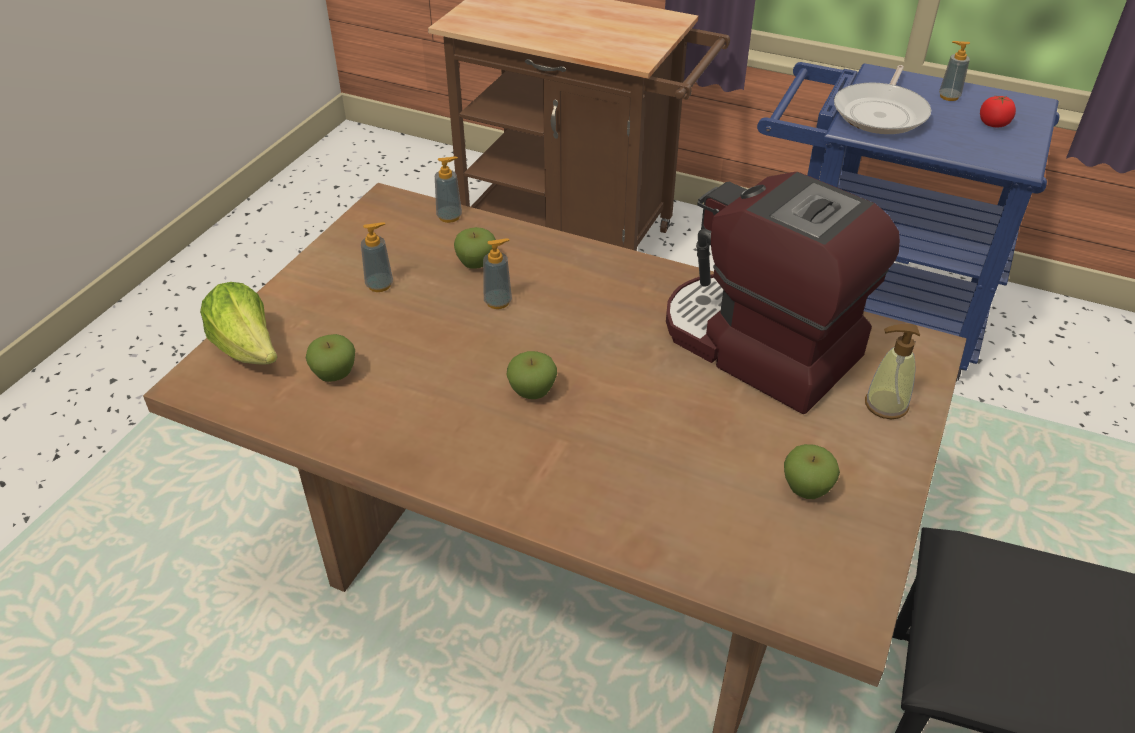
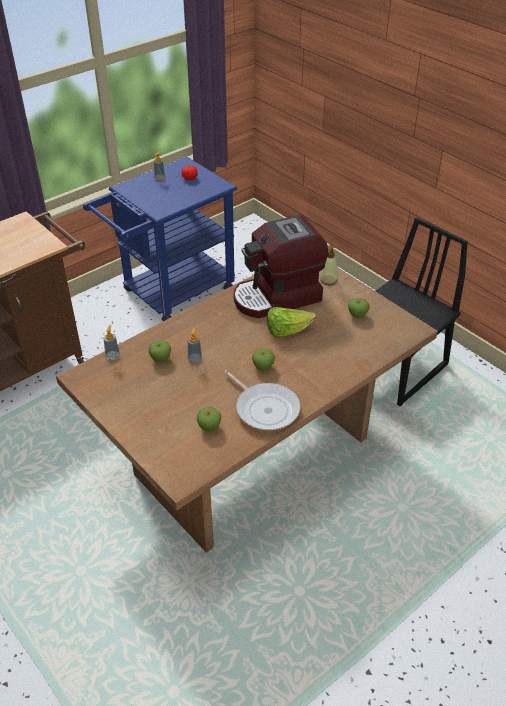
camera: 65 degrees left, 0 degrees up
(248, 350) = (168, 455): lettuce -> lettuce (287, 331)
(379, 285) = (151, 396): soap dispenser -> none
(881, 113) = (156, 200): frying pan -> frying pan (265, 408)

